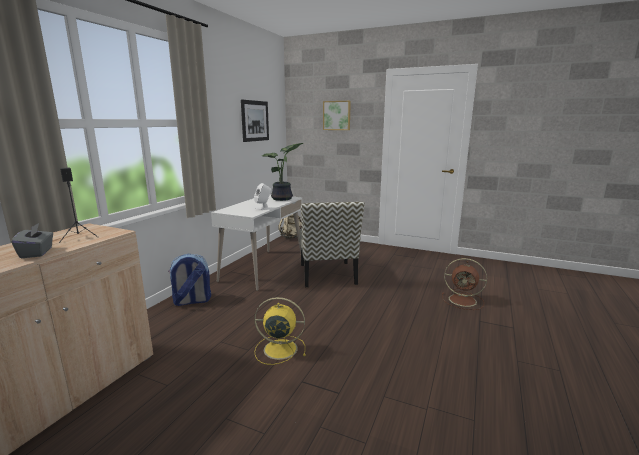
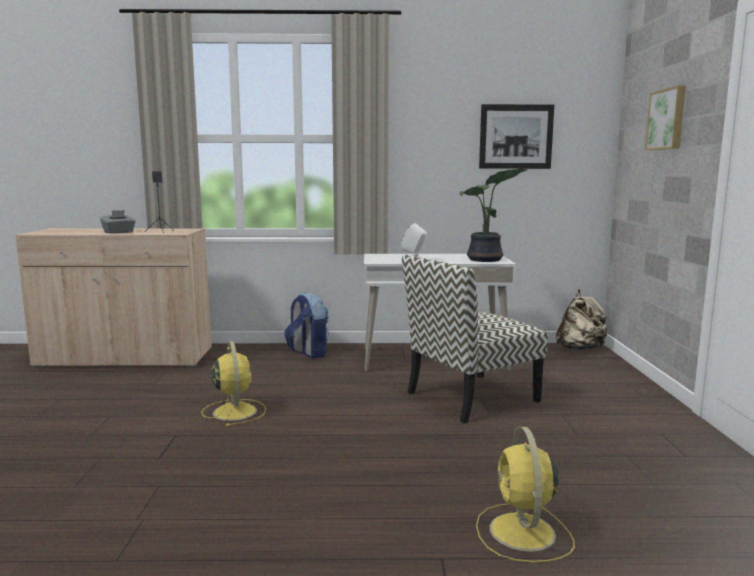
camera: 65 degrees right, 5 degrees down
(463, 300) = (523, 533): brown fan -> yellow fan

